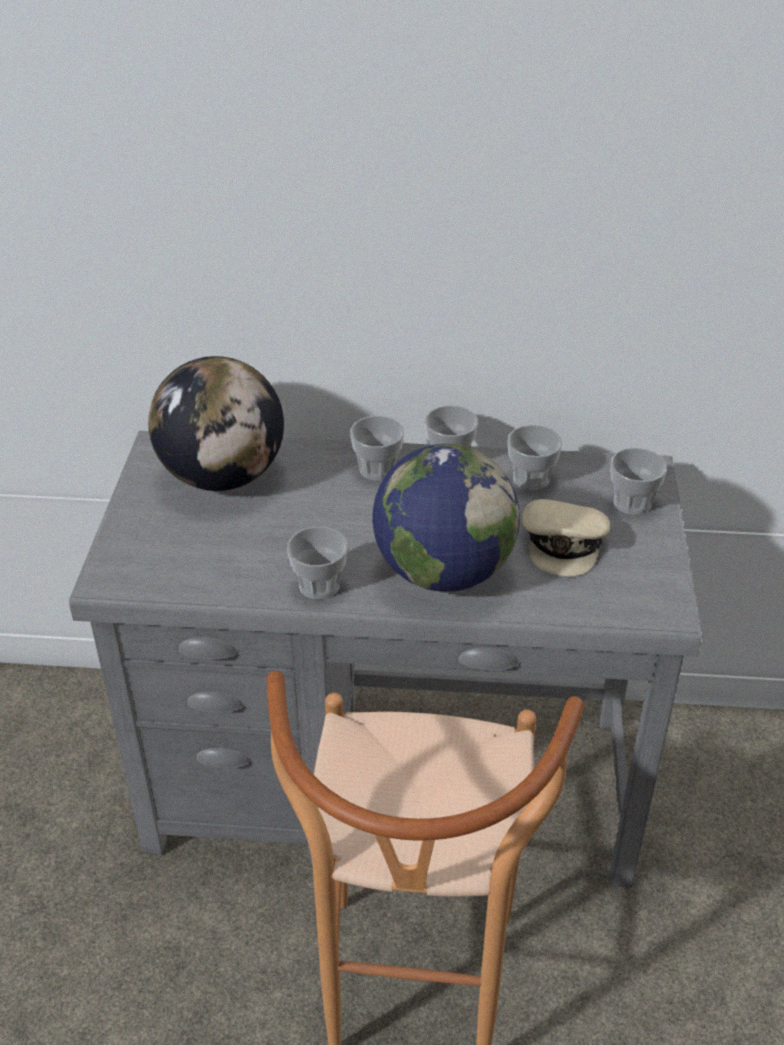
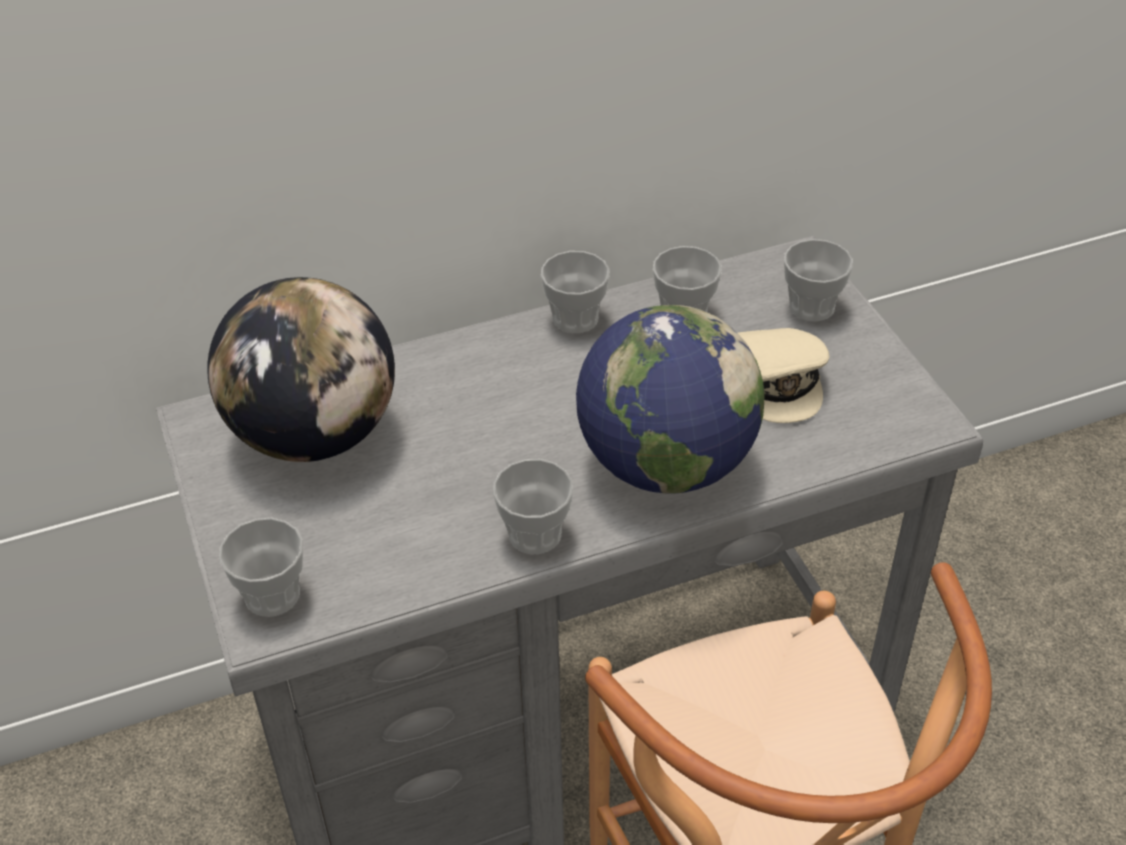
camera: 25 degrees left, 5 degrees up
(377, 469) = (500, 360): cup -> cup (272, 595)

